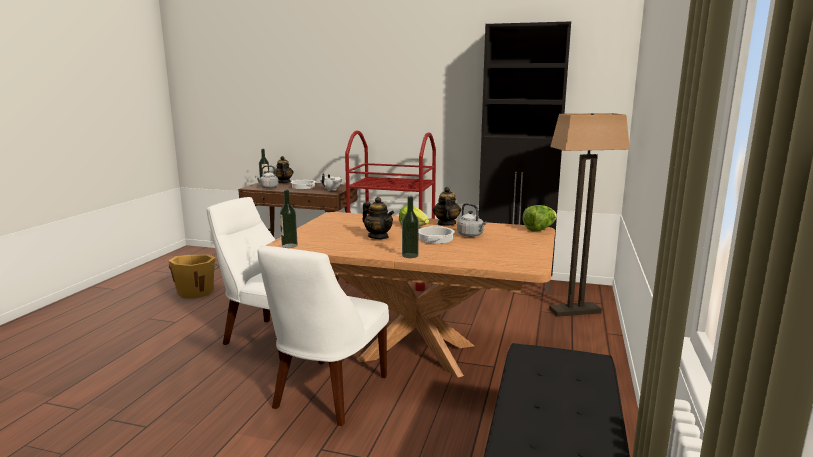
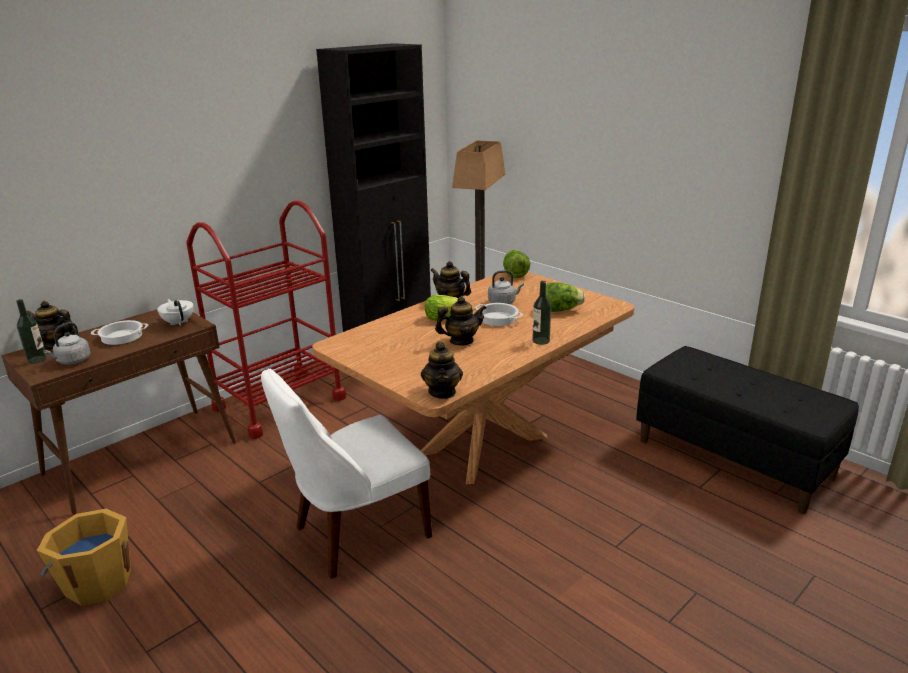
camera: 60 degrees left, 10 degrees up
(289, 245) = (442, 392): bottle -> teapot
(327, 394) = (522, 520): white chair -> none
(486, 252) = (561, 310): none -> lettuce

